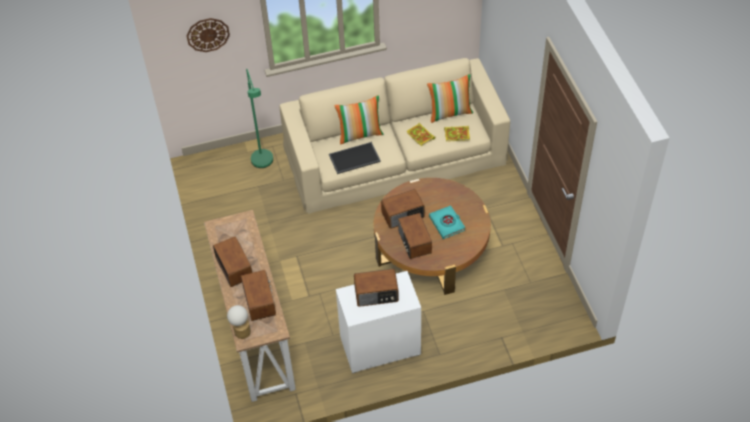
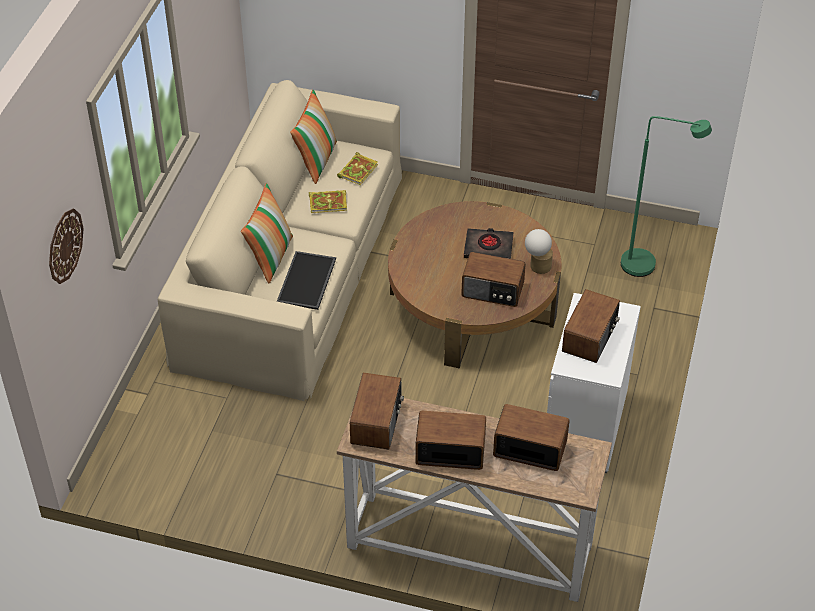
camera: 60 degrees left, 5 degrees down
(241, 330) = (564, 488): table lamp -> table lamp (537, 266)
(263, 164) = (178, 406): green floor lamp -> green floor lamp (647, 266)
(403, 215) = (441, 281): radio -> radio (377, 422)
(447, 223) = (488, 248): turquoise book -> black book

